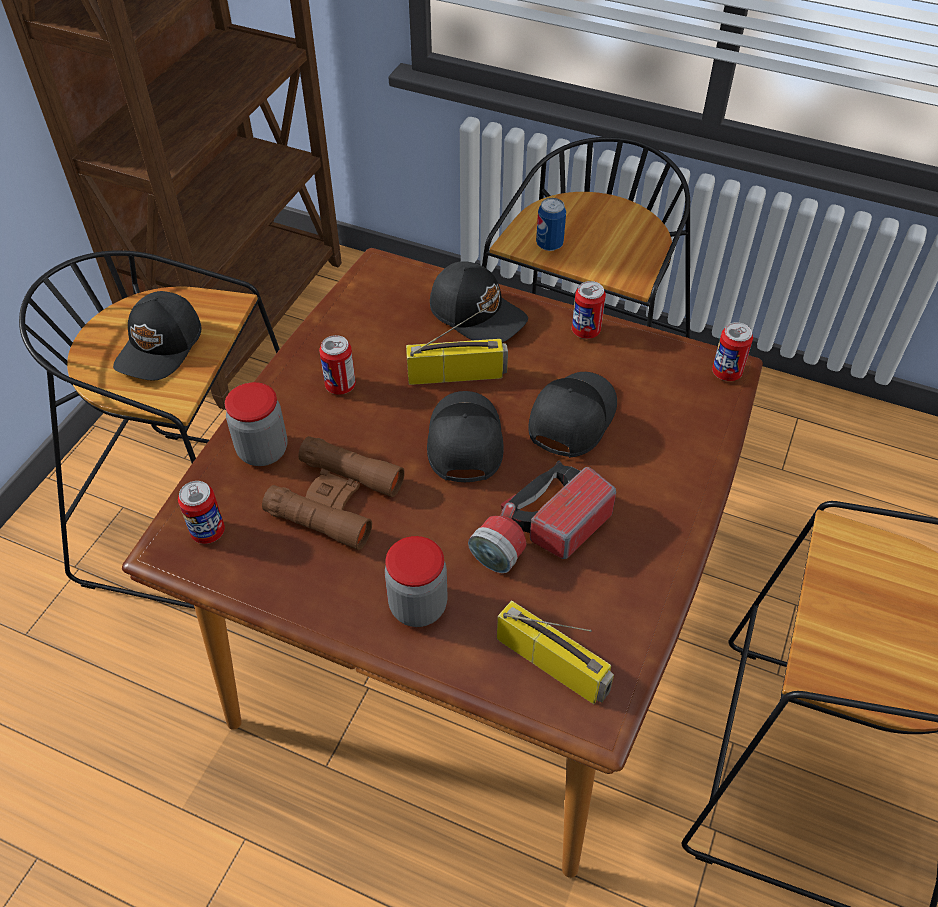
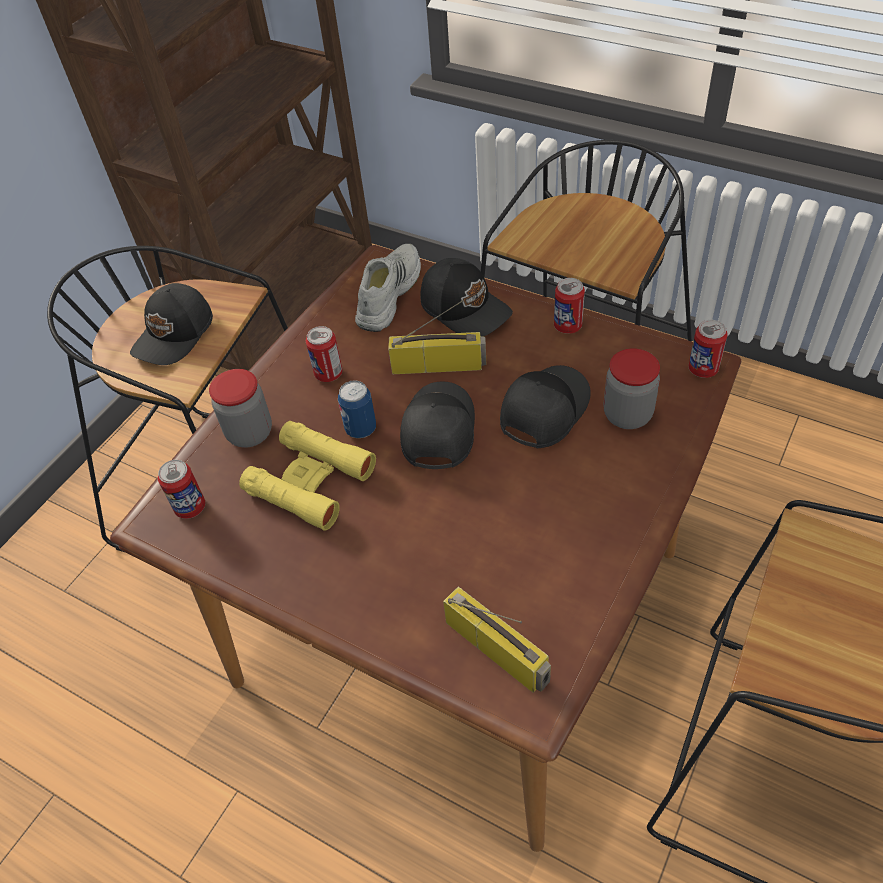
camera: 10 degrees right, 0 degrees up
(335, 499) = (310, 481): brown binoculars -> yellow binoculars
(393, 300) = (387, 294): none -> white shoe
(418, 606) = (375, 587): jar -> jar (627, 415)
(541, 534) = (501, 522): flashlight -> none
(549, 245) = (545, 243): can -> can (361, 429)

